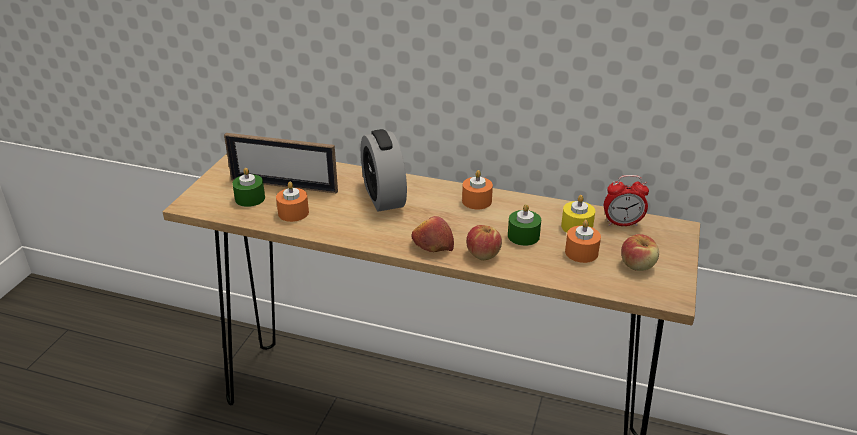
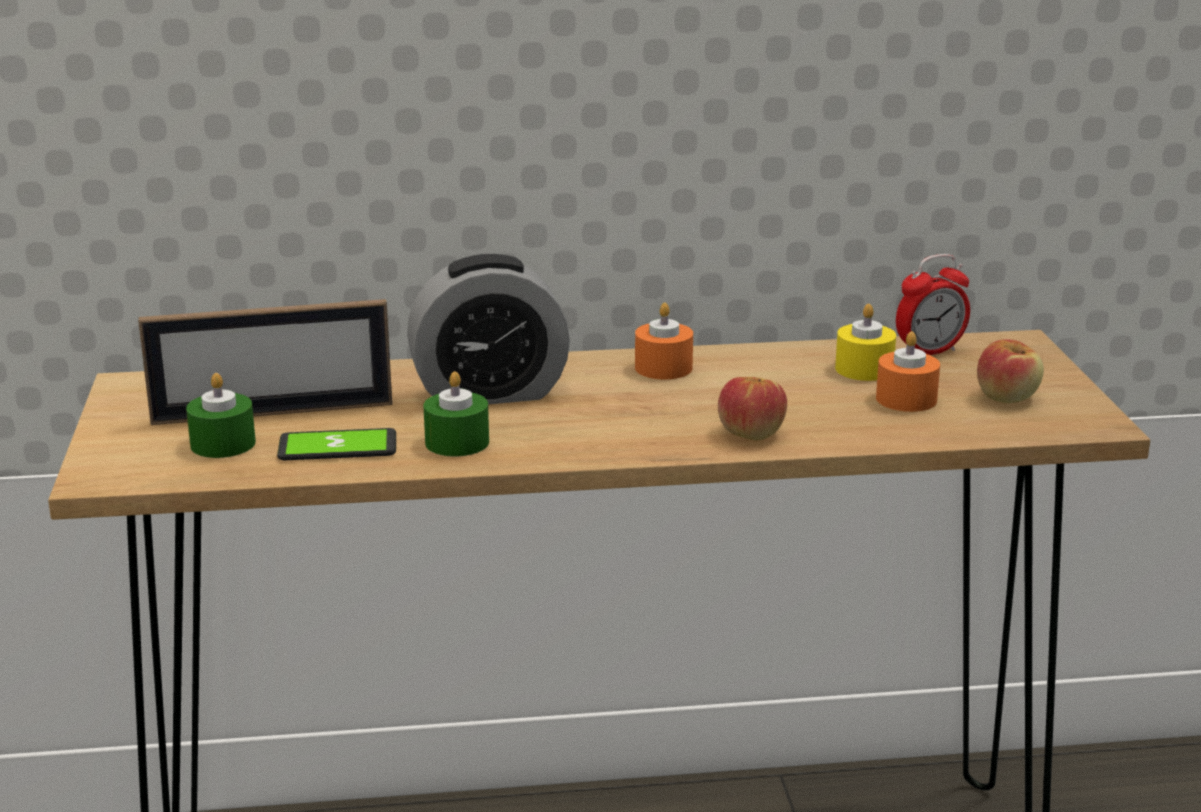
camera: 25 degrees left, 10 degrees down
(293, 213) = (337, 447): orange candle -> phone
(384, 197) = (489, 393): alarm clock -> alarm clock turned 60 degrees counterclockwise
(432, 245) = (650, 439): apple -> none
(523, 236) = (792, 397): green candle -> green candle (457, 442)

